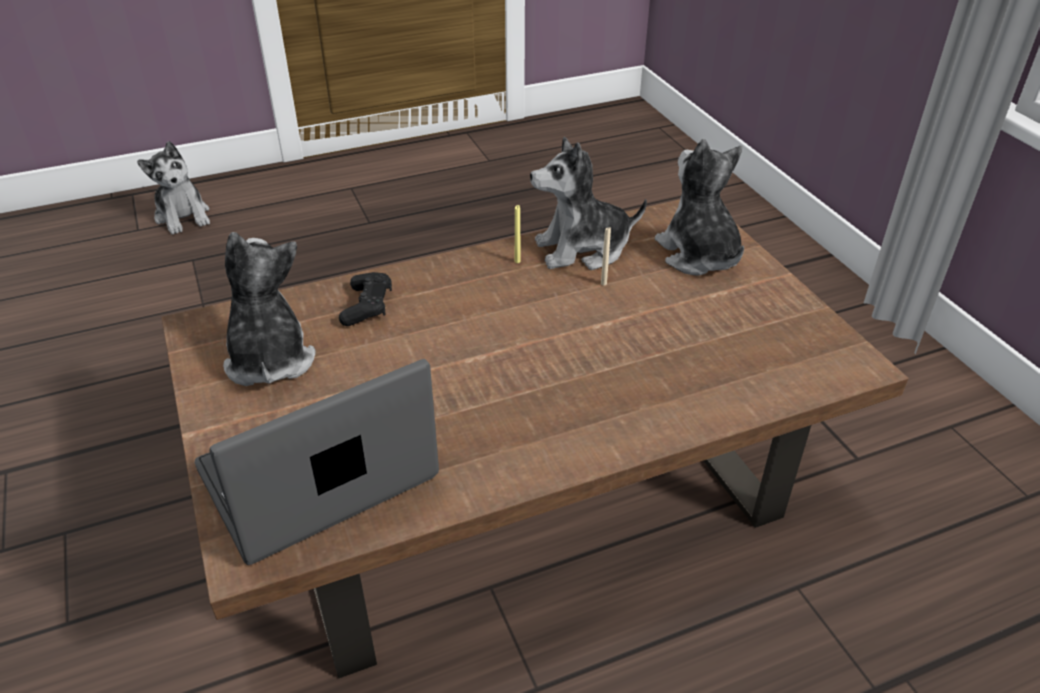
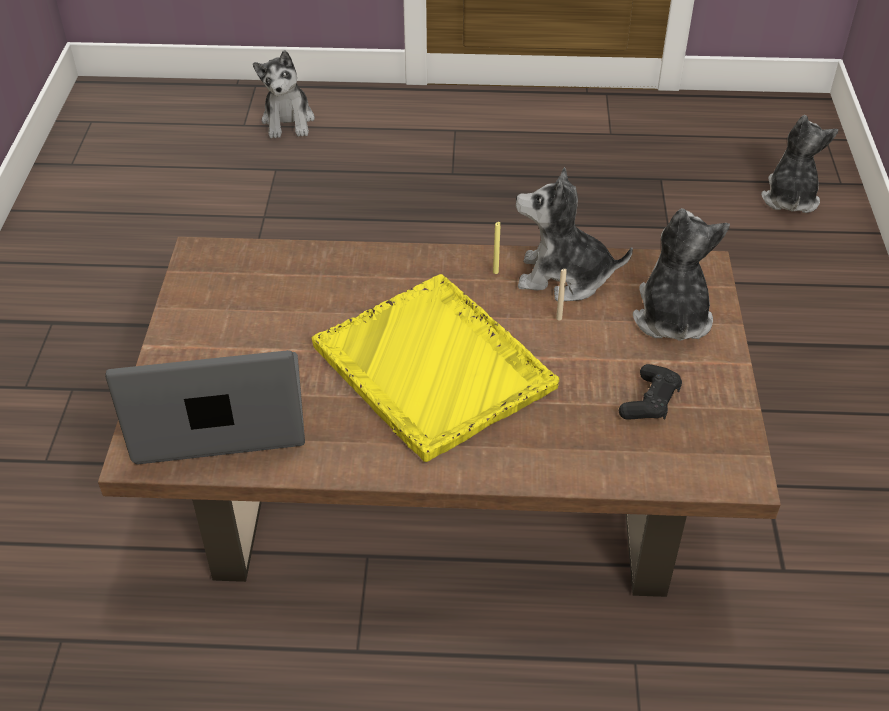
camera: 25 degrees right, 5 degrees up
(269, 359) = (237, 302): plush toy -> plush toy (789, 198)
(367, 306) = (340, 277): black game controller -> black game controller (650, 402)
(519, 361) = (434, 368): none -> yellow tray

